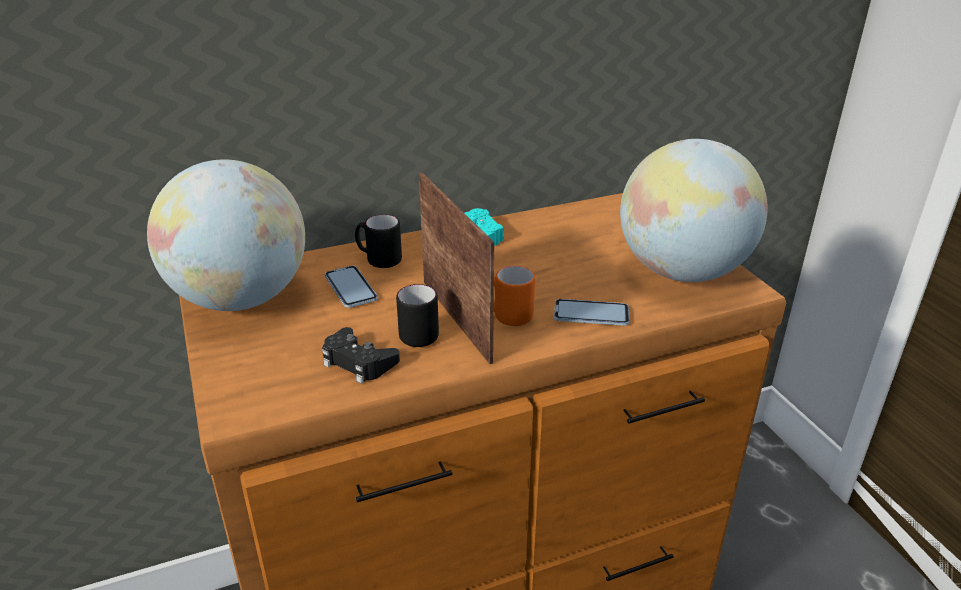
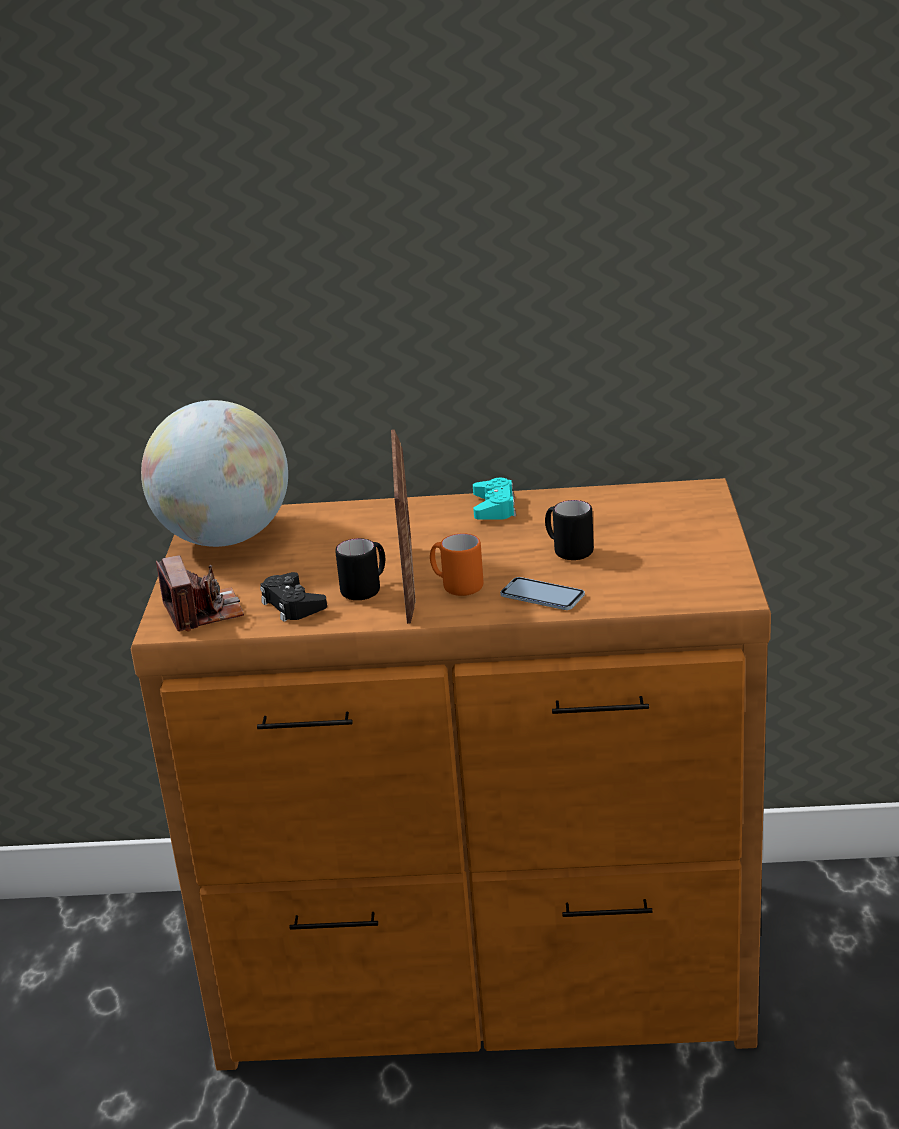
camera: 25 degrees right, 5 degrees down
(266, 387) = (203, 612): none -> camera
(351, 288) = (329, 542): phone -> none
(378, 260) = (374, 519): black mug -> black mug (568, 551)
(682, 271) = (680, 569): globe -> none

